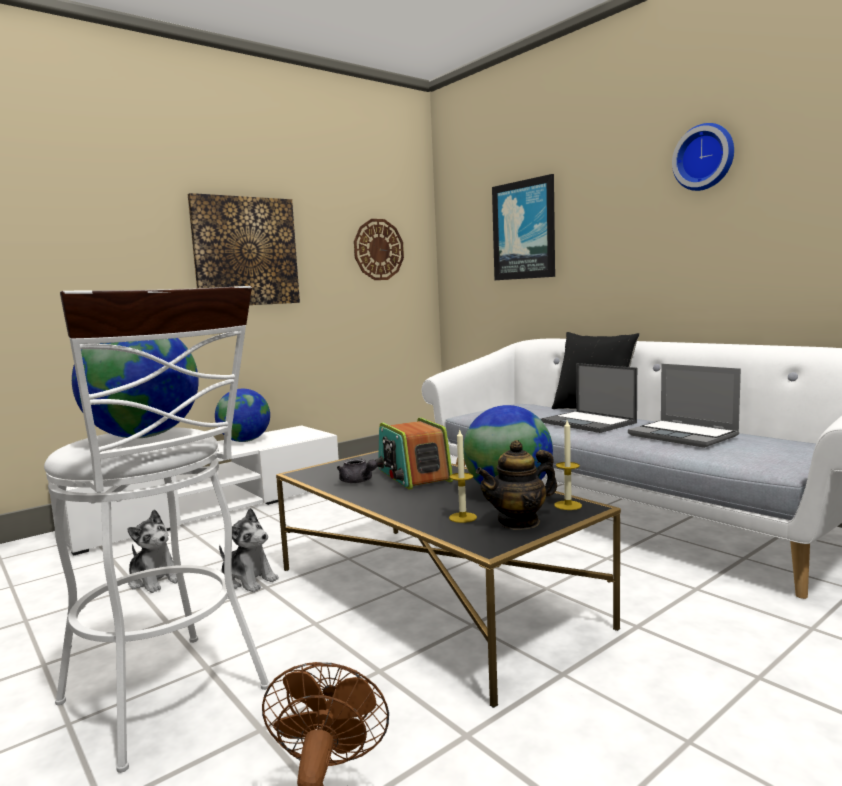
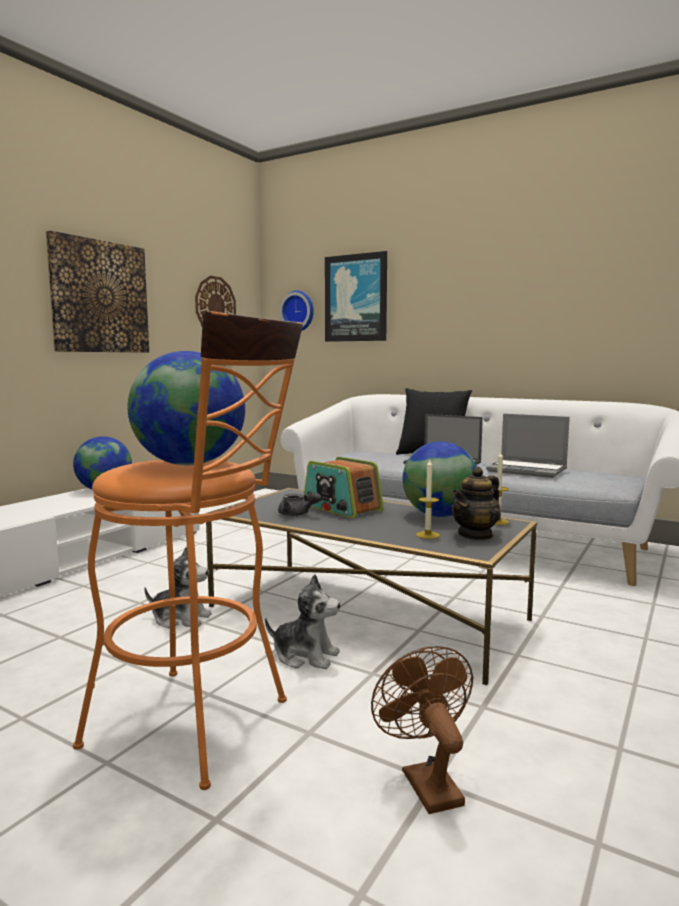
camera: 20 degrees left, 0 degrees up
(154, 580) = (76, 629): plush toy -> plush toy (305, 656)
(173, 701) = (202, 725): white stool -> orange stool
(705, 157) = (523, 250): wall clock -> wall clock (298, 311)

